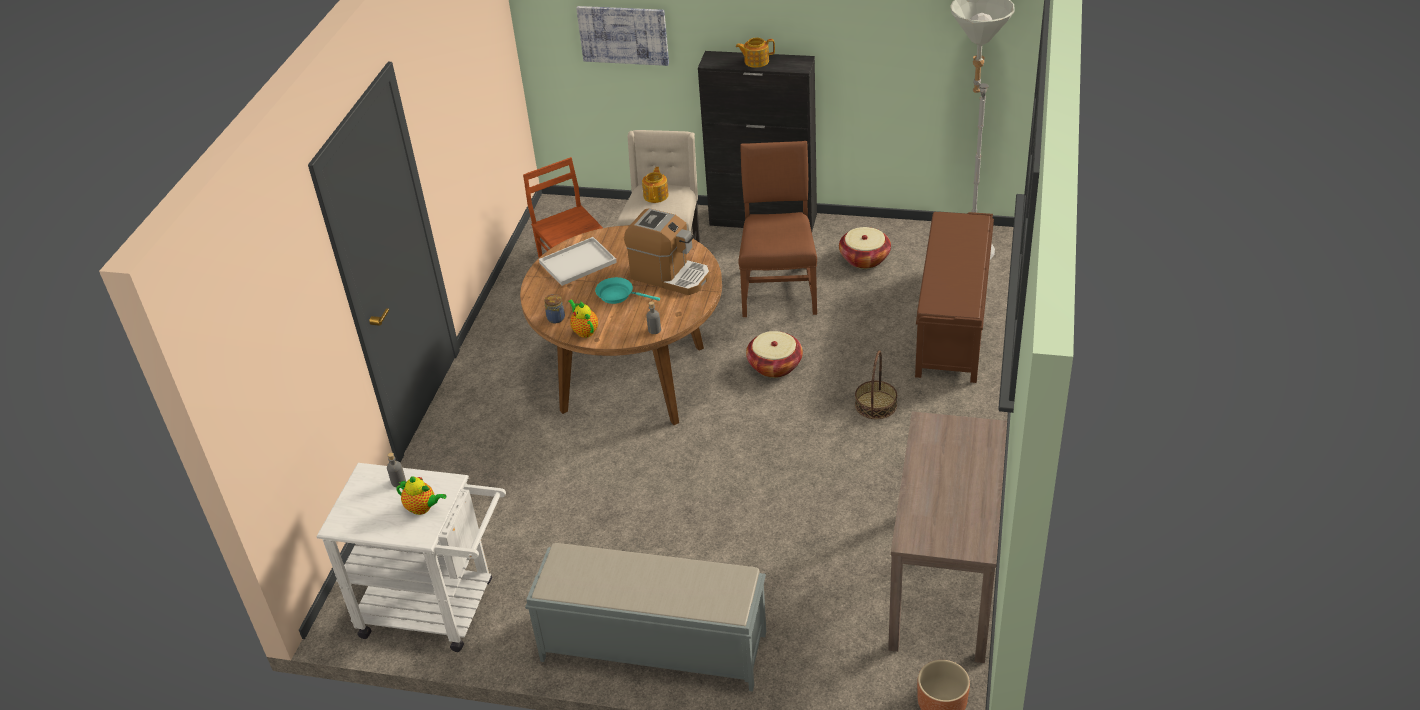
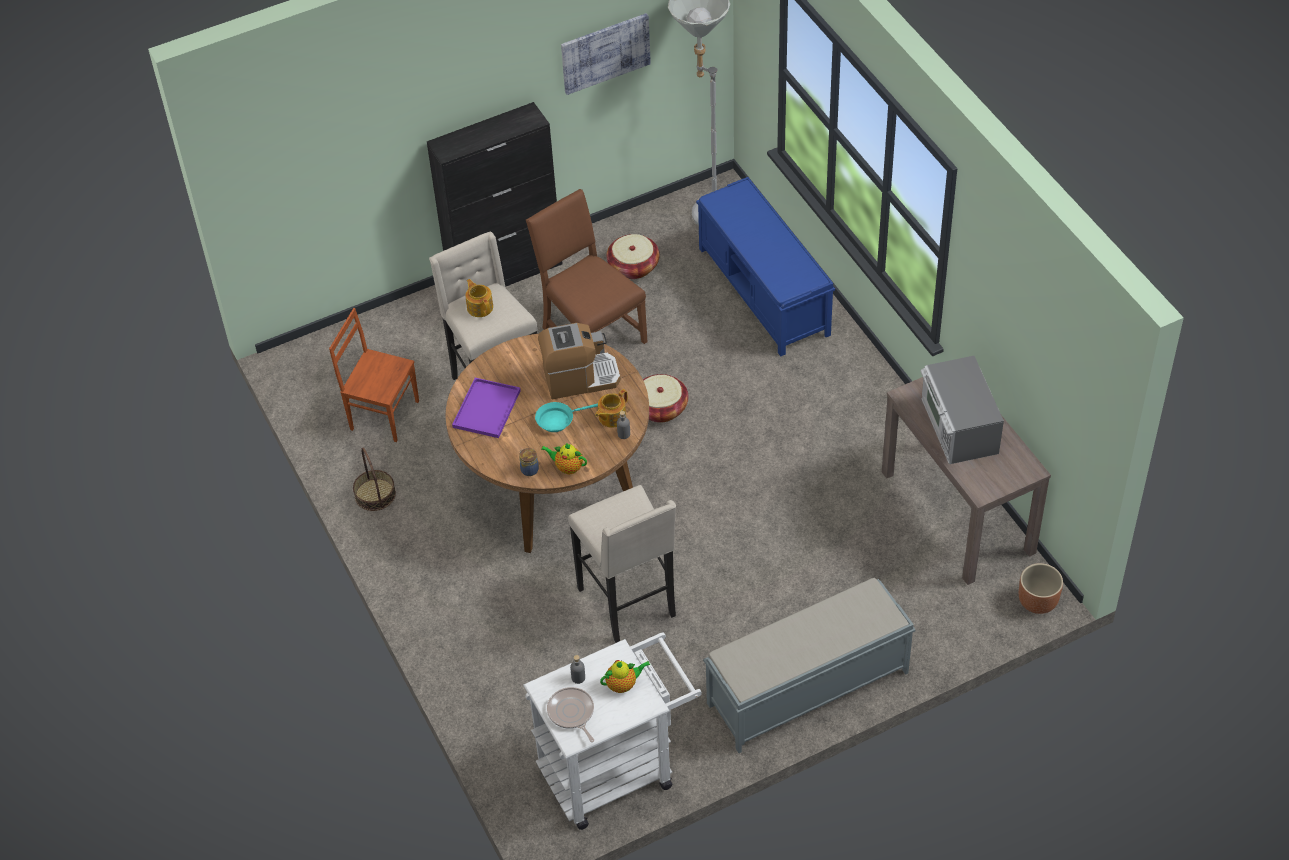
camera: 40 degrees left, 10 degrees up
(361, 505) = (572, 713): none -> frying pan
(578, 261) = (486, 407): white tray -> purple tray
(590, 492) = (629, 603): none -> beige stool
(623, 34) = (340, 161): picture -> picture (605, 52)
(756, 61) = (488, 132): teapot -> teapot (611, 417)
(875, 405) = (774, 398): basket -> basket (375, 494)
(947, 473) = (958, 426): none -> microwave
(952, 324) = (764, 292): brown bench -> blue bench

